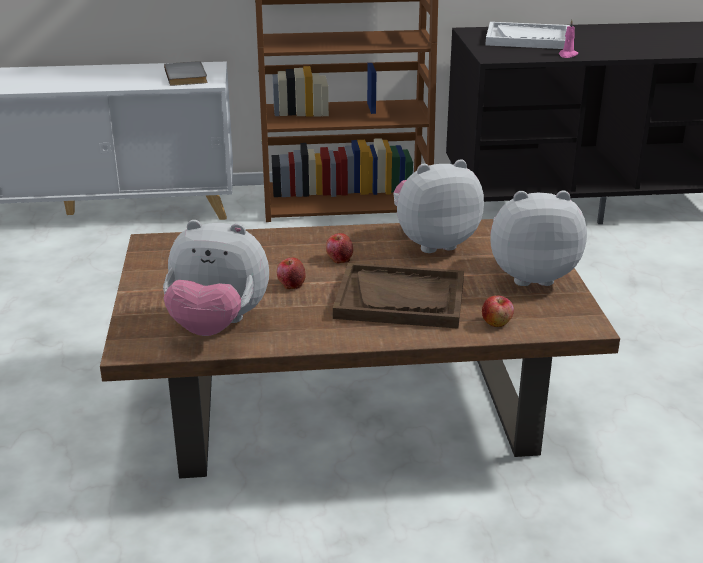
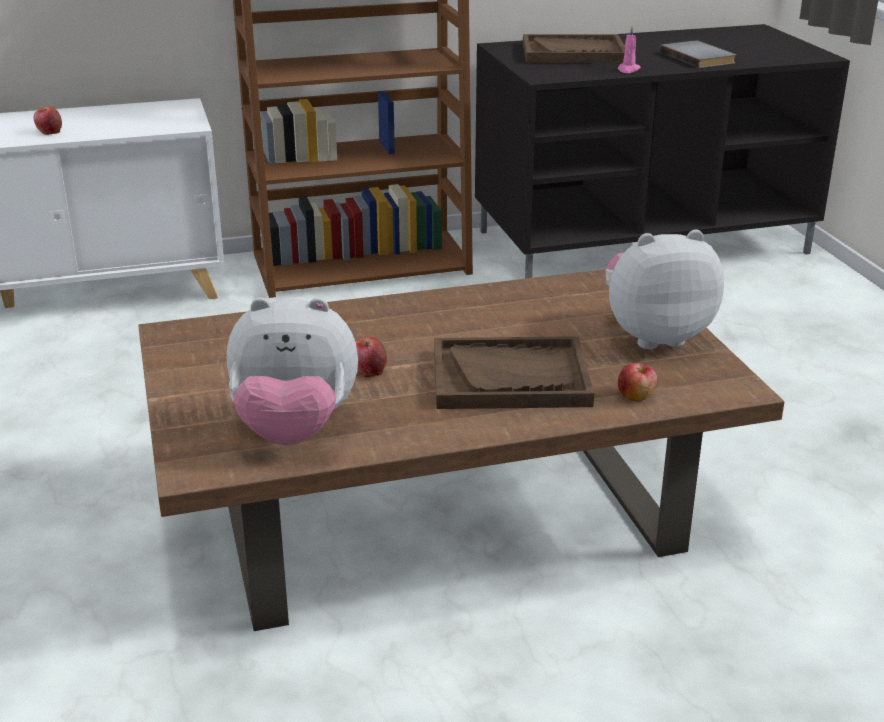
camera: 10 degrees left, 0 degrees up
(188, 76) = (157, 119): grey book -> grey book (699, 57)
(339, 259) = (417, 334): apple -> apple (49, 131)
(433, 243) = (525, 306): plush toy -> none
(528, 39) = (573, 53): white tray -> brown tray

